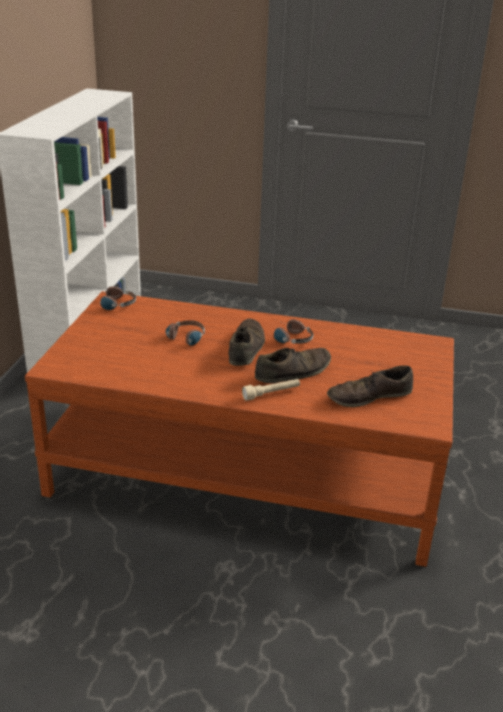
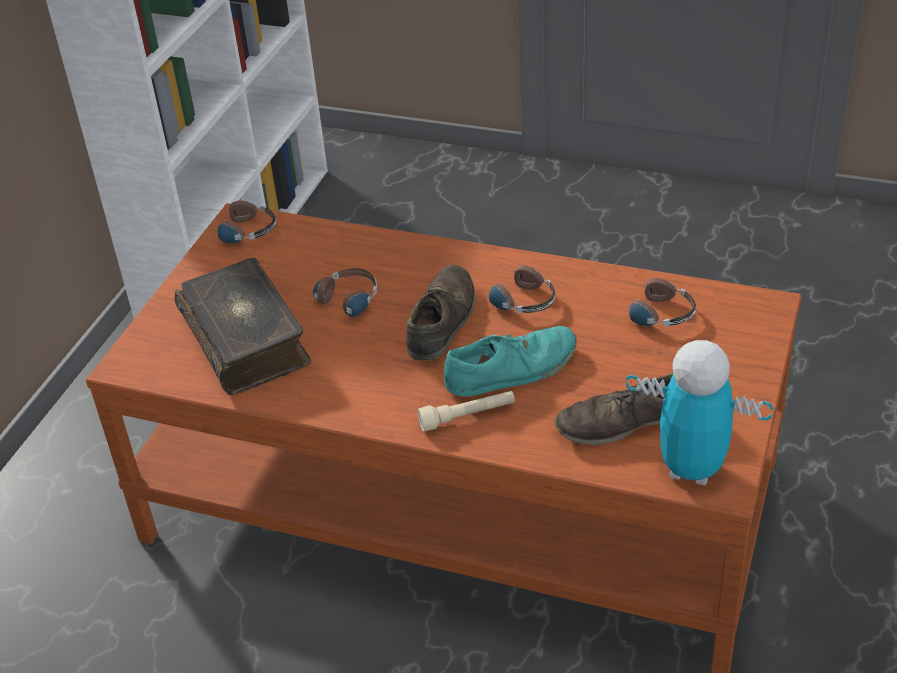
camera: 10 degrees right, 10 degrees up
(126, 356) = (246, 340): none -> book
(293, 371) = (511, 370): brown shoe -> turquoise shoe
(369, 345) = (651, 311): none -> headphones
(411, 419) = (691, 469): none -> toy robot

